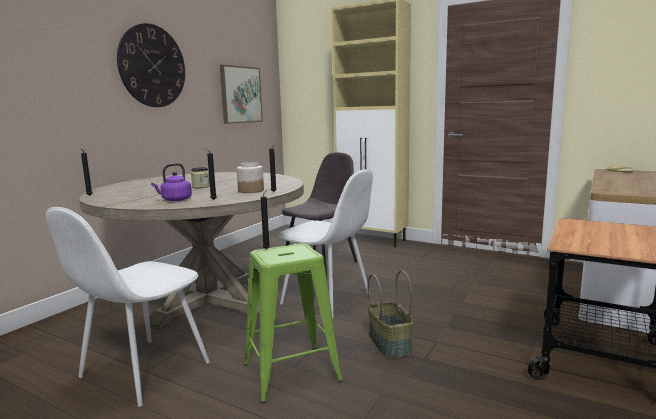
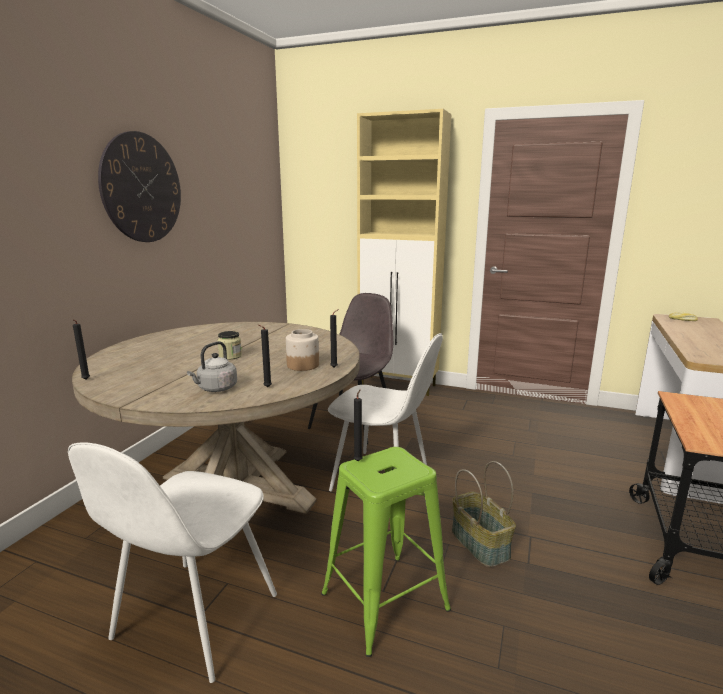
camera: 10 degrees left, 5 degrees up
(175, 200) = (216, 389): purple kettle -> grey kettle
(240, 95) = (241, 216): picture -> none

